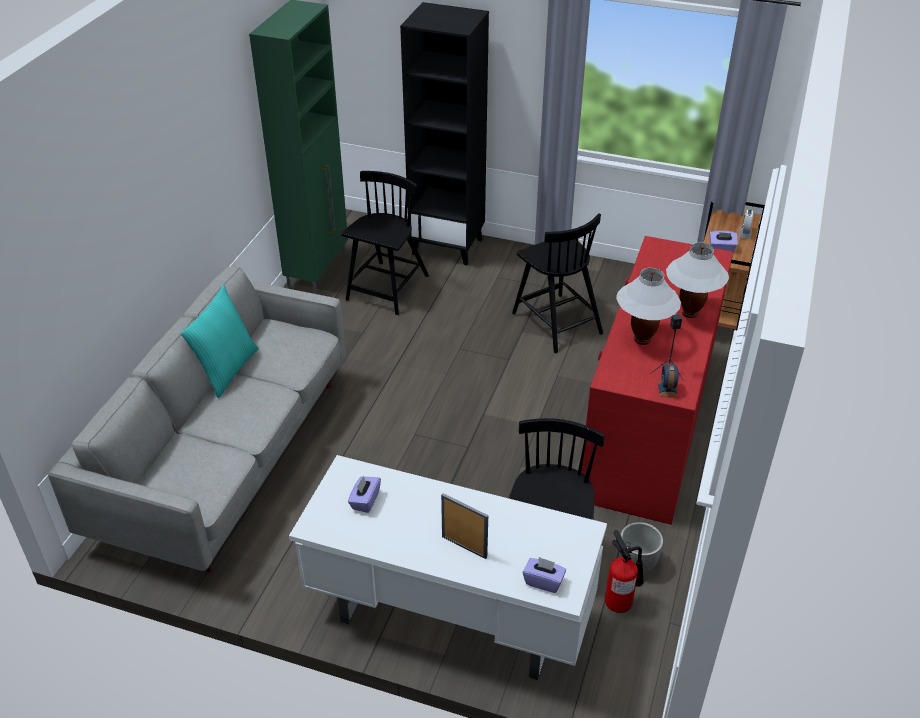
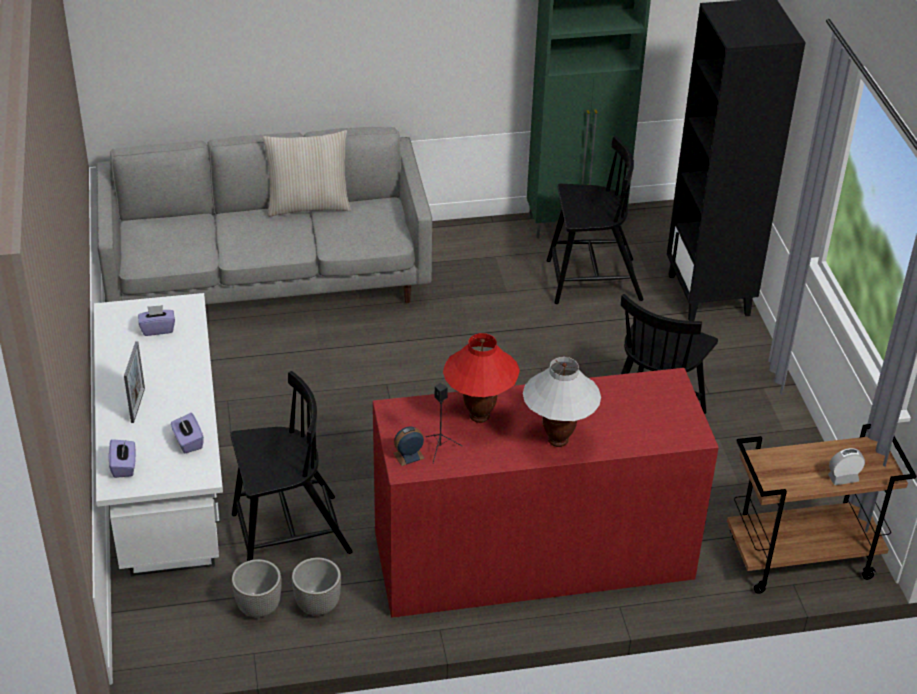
camera: 60 degrees right, 0 degrees up
(226, 369) = (308, 205): turquoise pillow -> beige pillow
(620, 601) = (259, 607): fire extinguisher -> planter
(642, 340) = (479, 416): white table lamp -> red table lamp
(721, 248) = (788, 464): purple tissue box -> purple tissue box (188, 442)

